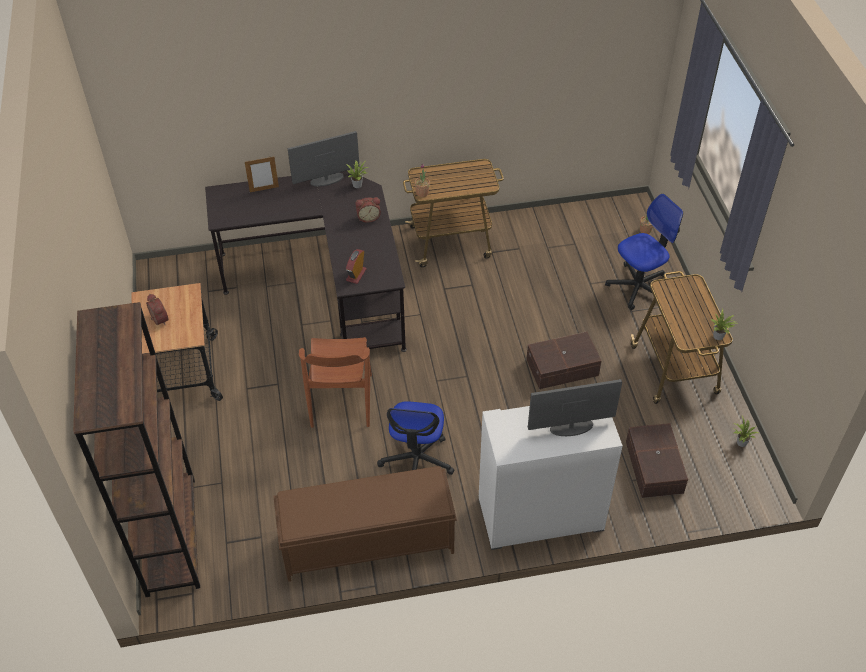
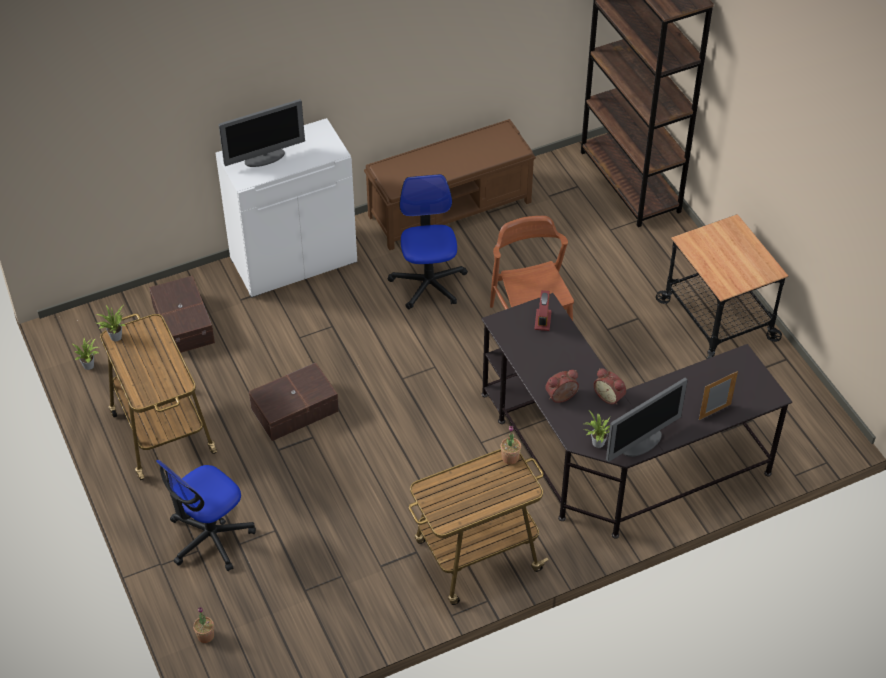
camera: 165 degrees right, 0 degrees up
(158, 320) = (736, 251): alarm clock -> alarm clock (610, 396)

